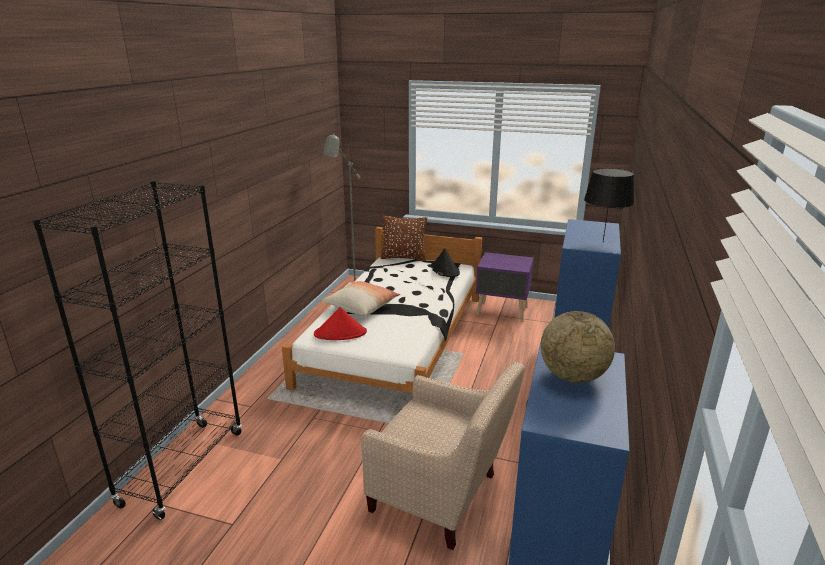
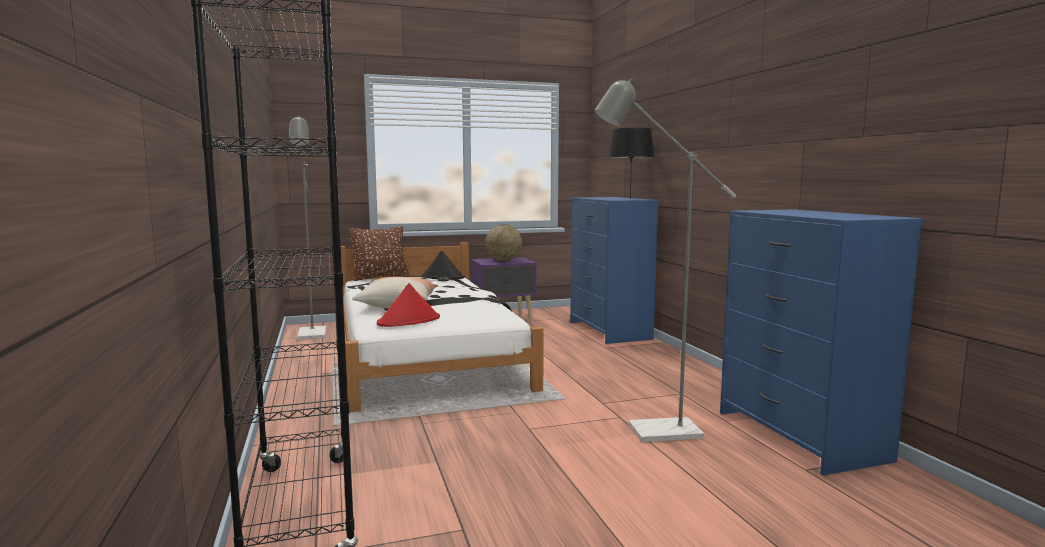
camera: 35 degrees left, 15 degrees down
(441, 497) = (652, 432): beige armchair -> grey floor lamp
(572, 376) = (799, 212): globe -> globe (503, 260)

